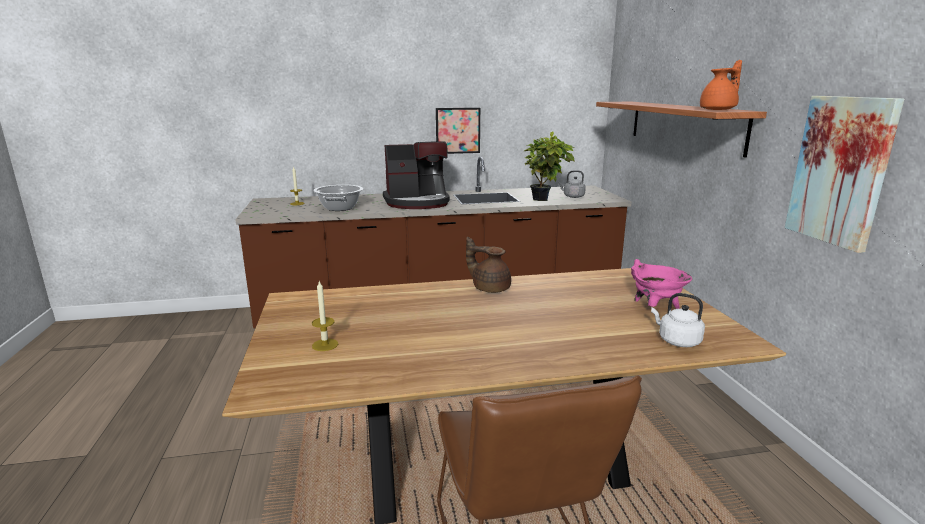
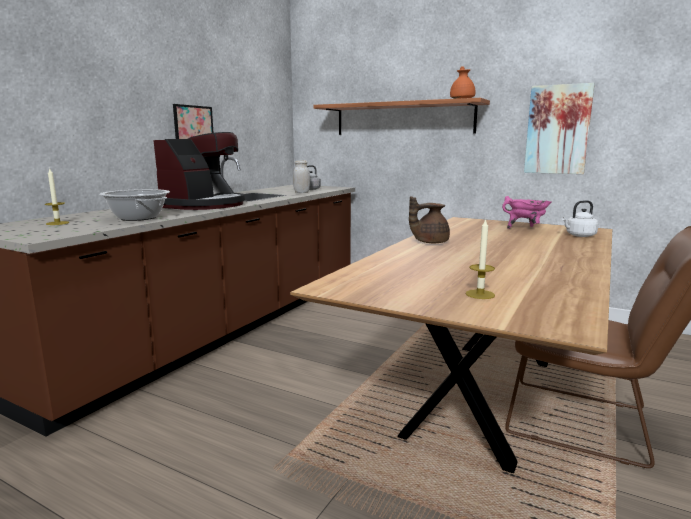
camera: 50 degrees left, 5 degrees down
(544, 200) = (301, 192): potted plant -> white jar

